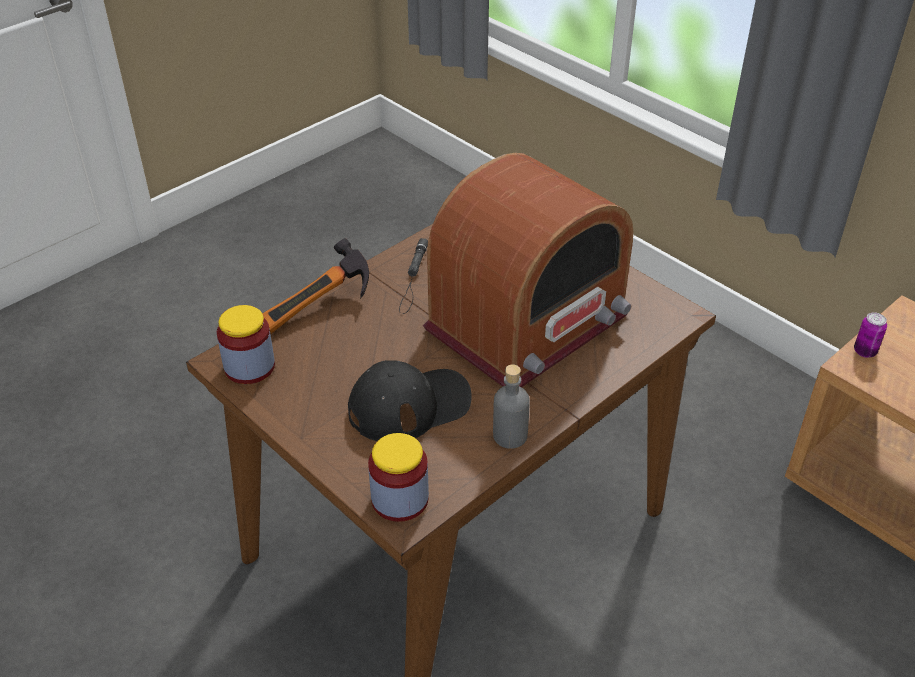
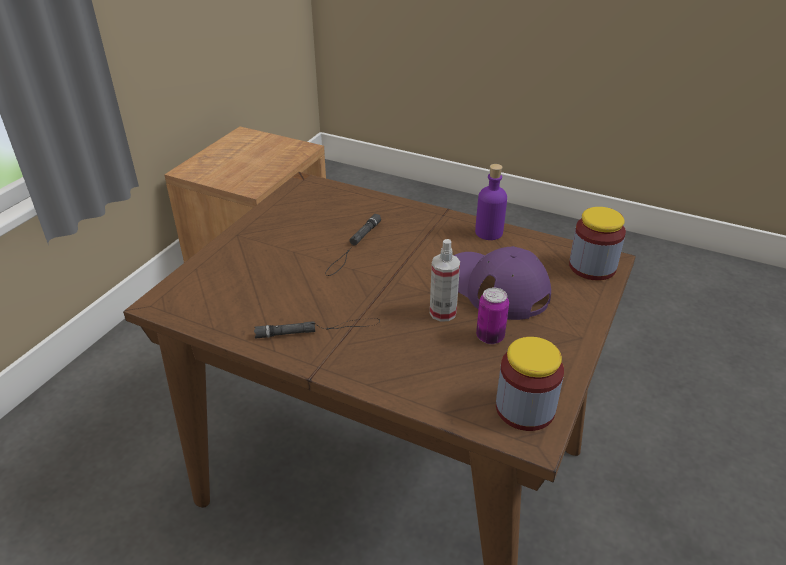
camera: 110 degrees left, 5 degrees down
(319, 312) = (407, 384): hammer -> none
(391, 356) = (443, 313): none -> spray bottle
(409, 405) = (495, 286): black cap -> purple cap
(510, 436) = (489, 232): grey bottle -> purple bottle
(528, 323) = (353, 247): radio -> black flashlight
(864, 351) = (234, 184): can -> can (490, 337)

